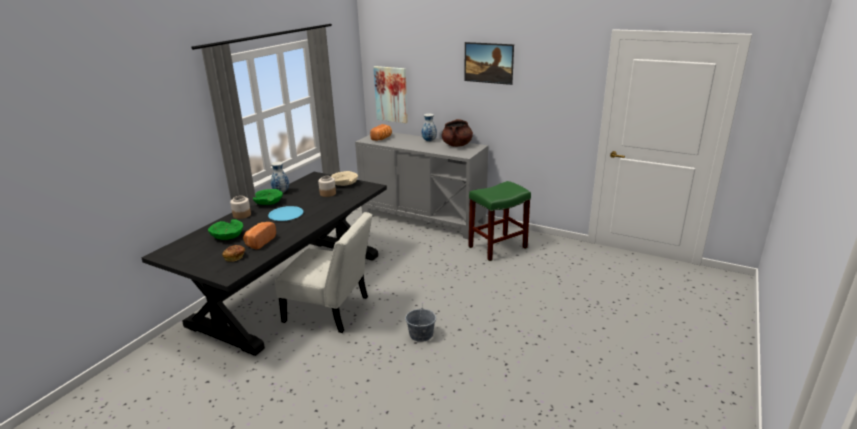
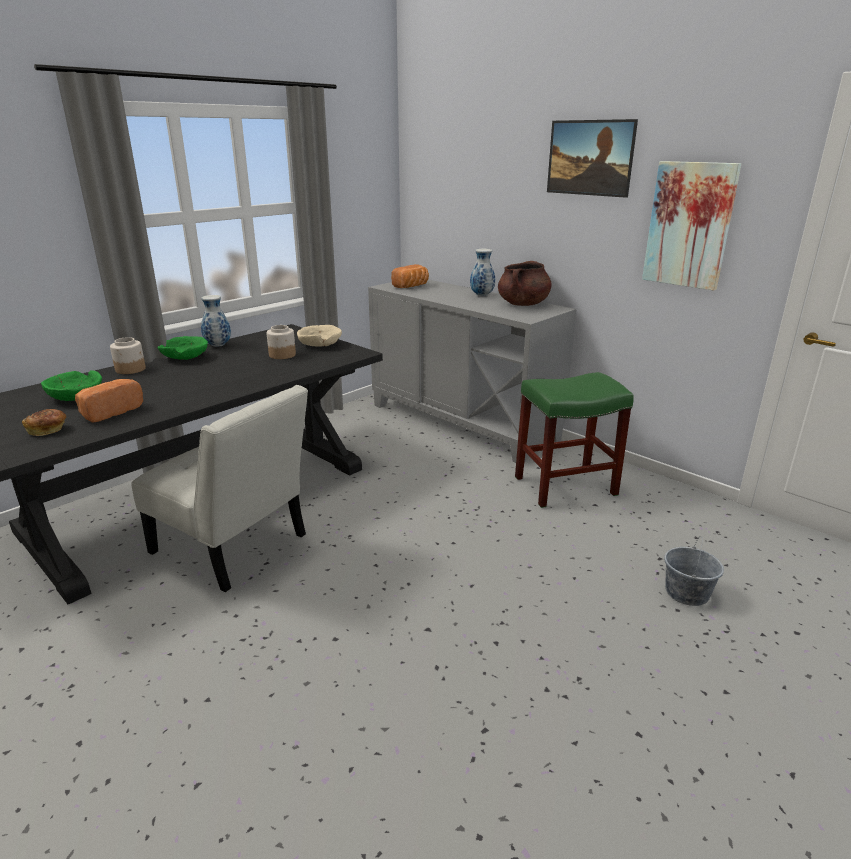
camera: 15 degrees right, 0 degrees up
(286, 214) = (192, 376): blue plate -> none
(391, 94) = (436, 218): picture -> picture (689, 225)
(421, 334) = (354, 624): grey bucket -> grey bucket (687, 592)

